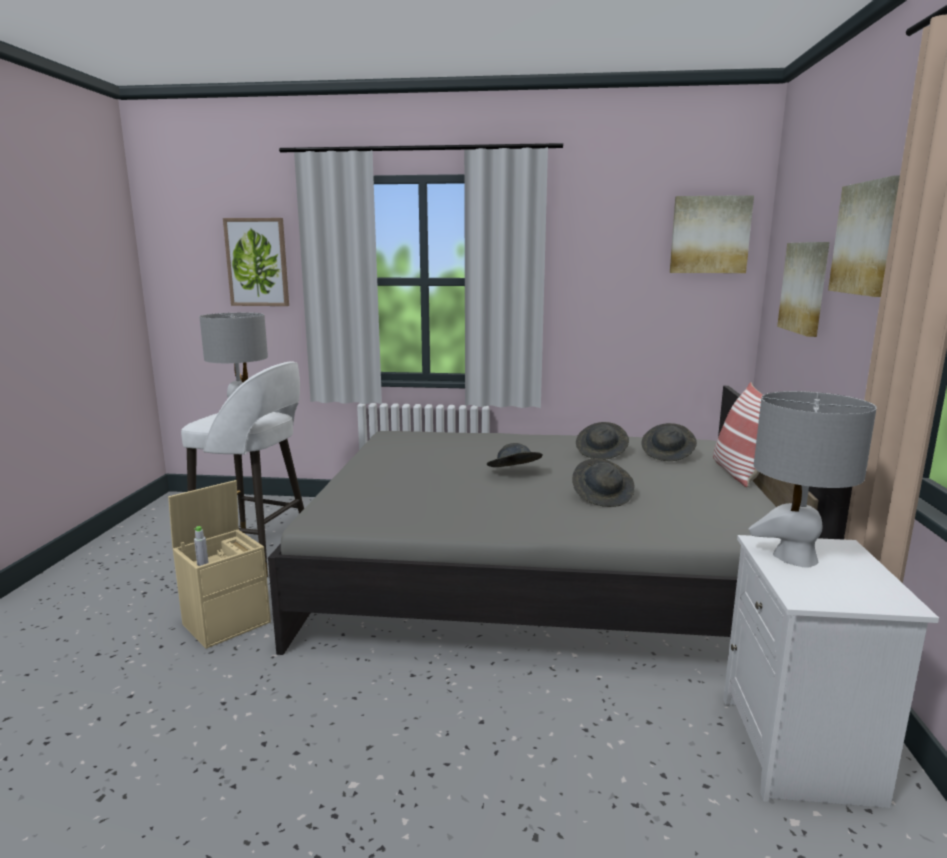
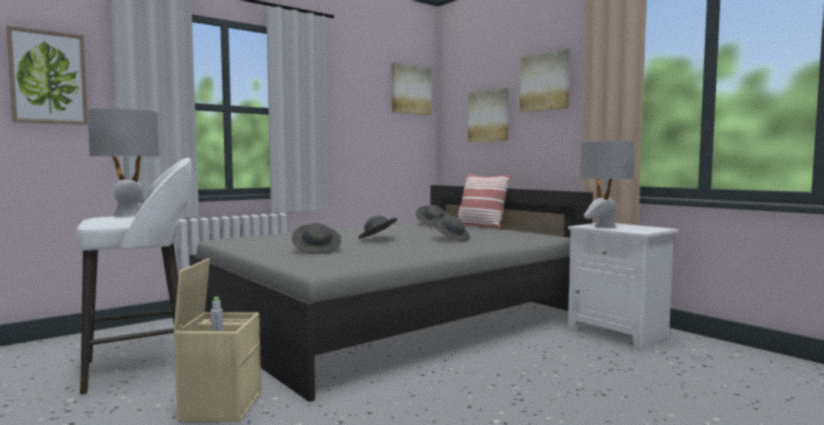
camera: 45 degrees left, 10 degrees down
(602, 453) = (398, 228): grey hat -> grey hat (317, 250)

